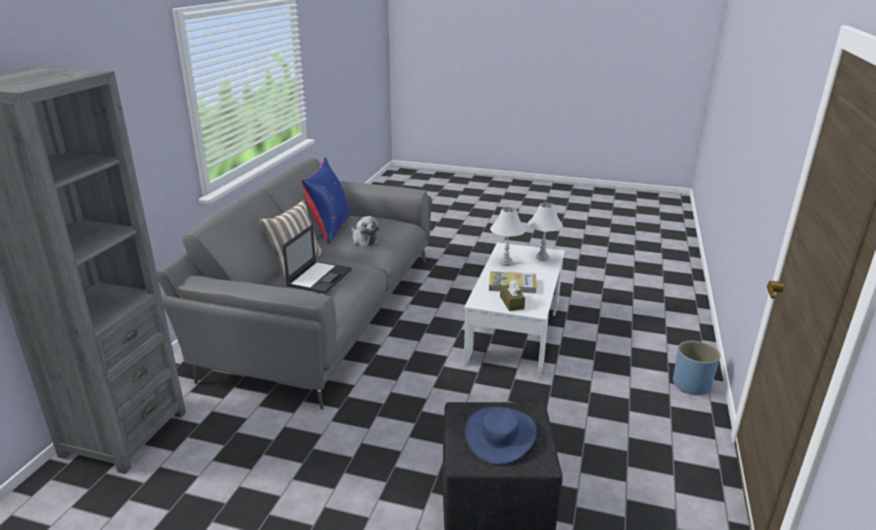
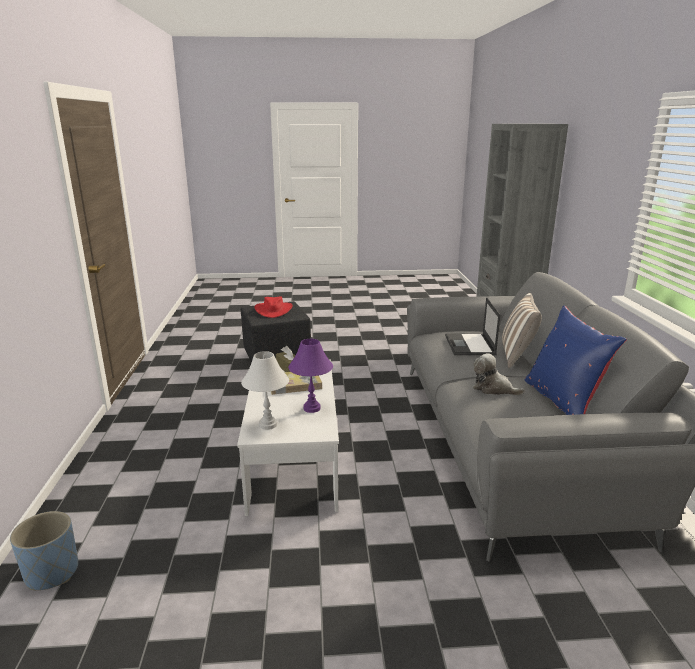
camera: 160 degrees right, 5 degrees down
(500, 435) = (273, 310): blue hat -> red hat
(505, 263) = (312, 408): white table lamp -> purple table lamp
(691, 385) = (115, 441): blue planter -> blue planter (52, 572)

